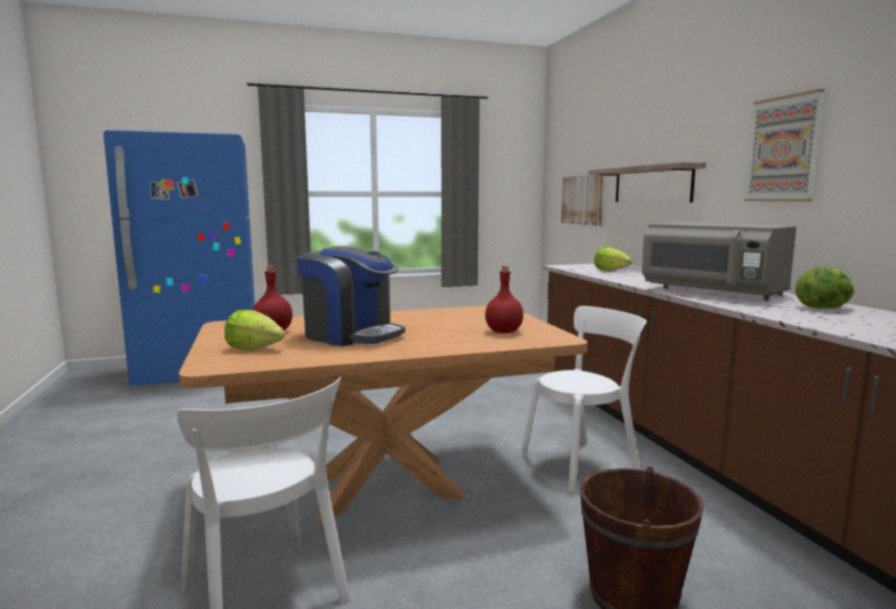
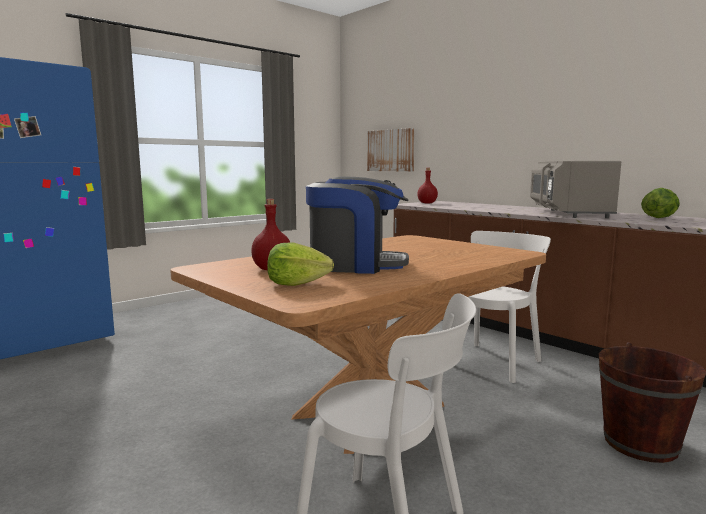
camera: 25 degrees left, 0 degrees up
(504, 332) = (470, 251): red bottle -> red bottle (427, 203)
(610, 270) = (452, 205): lettuce -> none
(652, 184) = (468, 135): shelf -> none
(713, 292) = (568, 213): grey microwave -> grey microwave turned 75 degrees clockwise
(783, 149) = (597, 106): picture -> none

